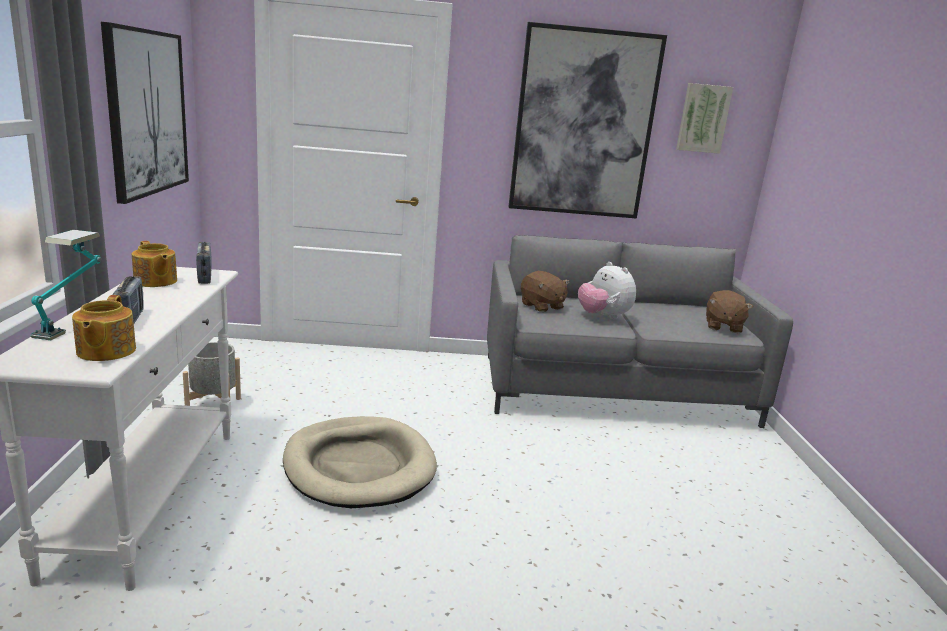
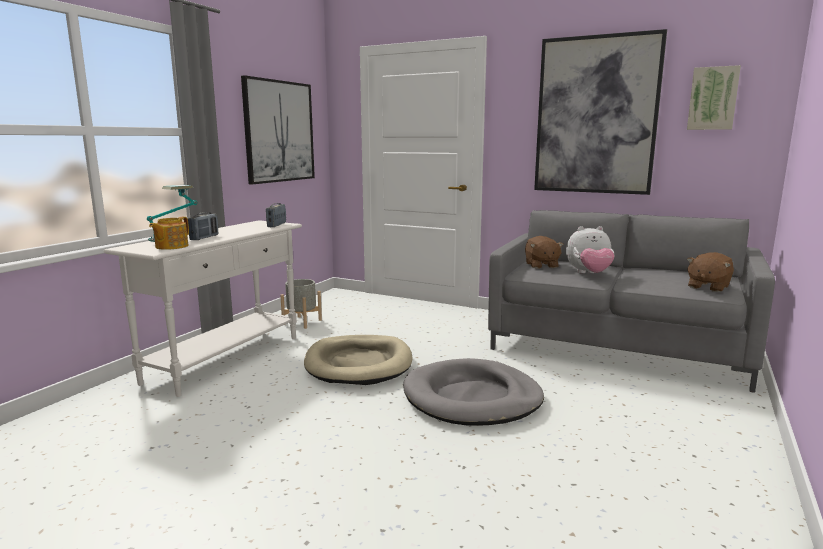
camera: 30 degrees right, 5 degrees down
(155, 281) = (246, 226): teapot -> none
(535, 491) = (472, 398): none -> grey dog bed
(603, 316) = (589, 274): plush toy -> plush toy turned 90 degrees counterclockwise

